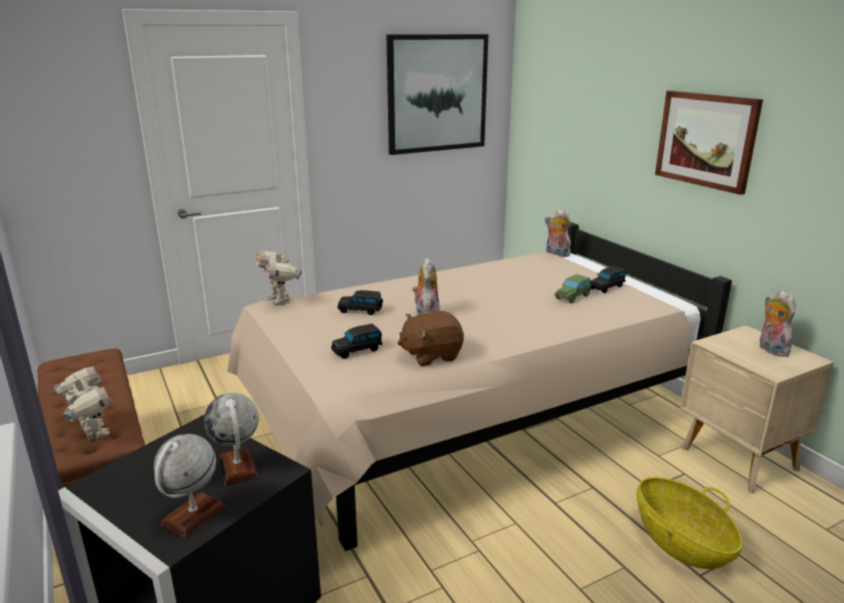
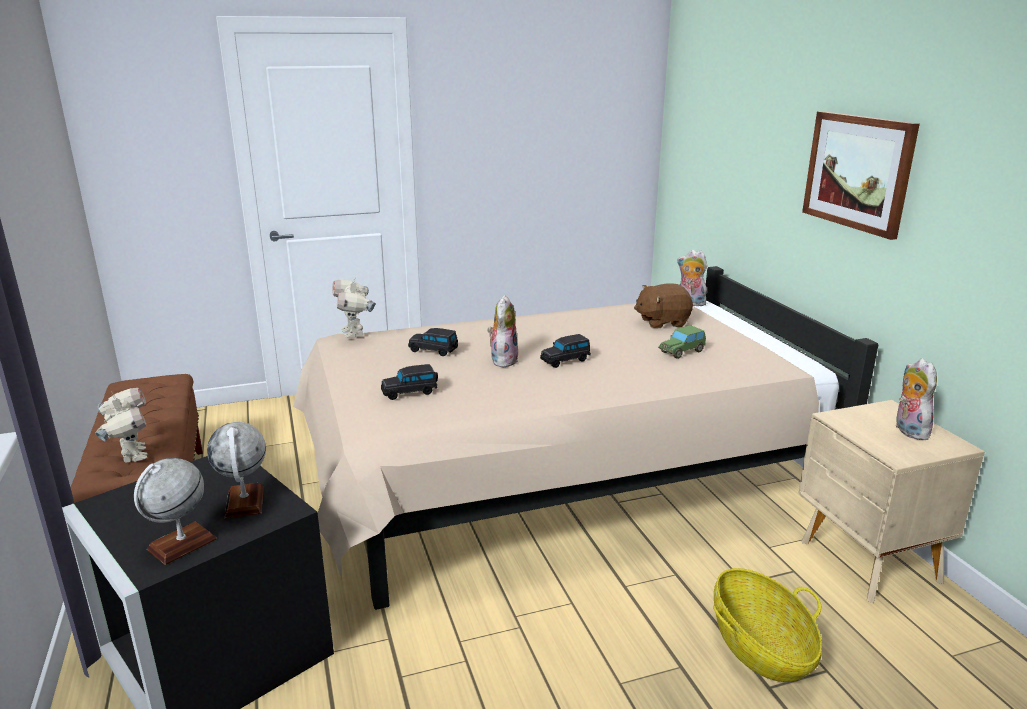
camera: 10 degrees right, 0 degrees up
(431, 355) = (487, 403): brown plush toy -> brown plush toy (662, 322)
(437, 93) = (569, 111): picture -> none
(607, 287) = (730, 343): black toy car -> black toy car (566, 360)

